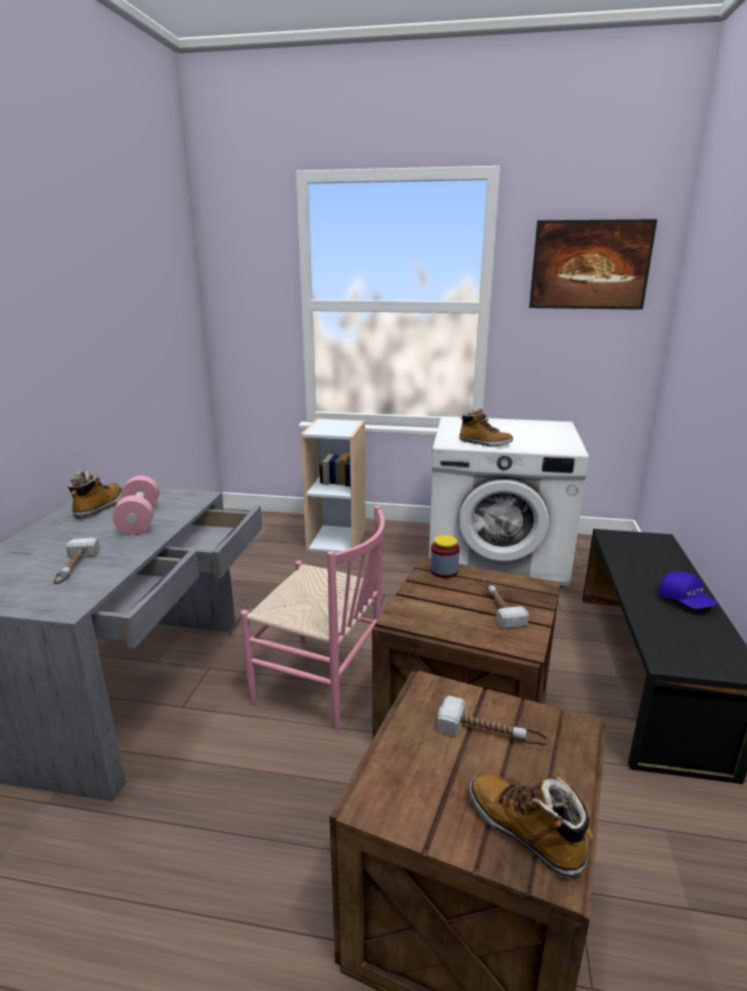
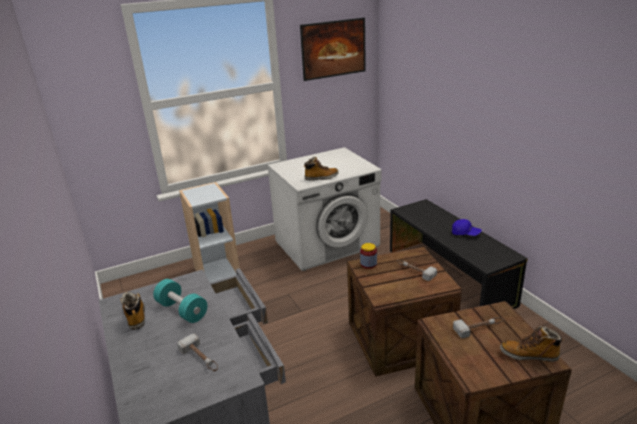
camera: 35 degrees left, 5 degrees up
(139, 519) = (182, 310): pink dumbbell -> turquoise dumbbell
(323, 684) = (314, 361): pink chair -> none

